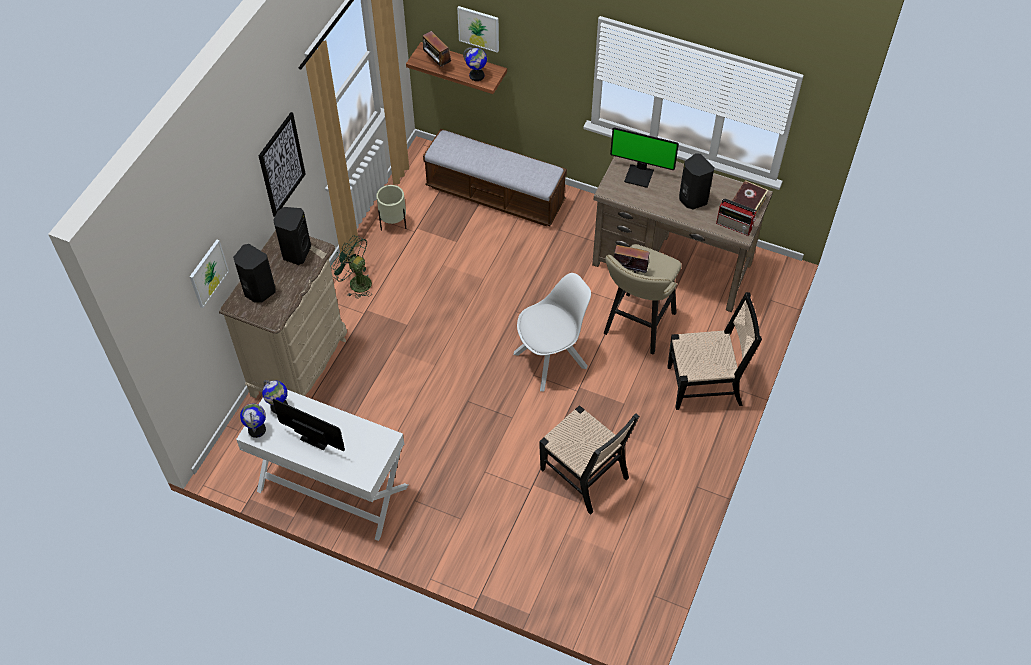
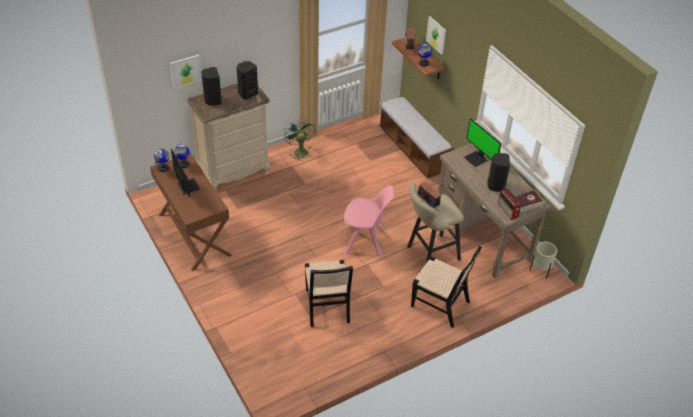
camera: 35 degrees right, 10 degrees down
(281, 165) = (267, 43): picture -> none
(332, 488) = (194, 234): white console table -> brown console table
(393, 224) = (345, 135): beige planter -> beige planter (540, 271)
(551, 360) = (365, 242): white chair -> pink chair

